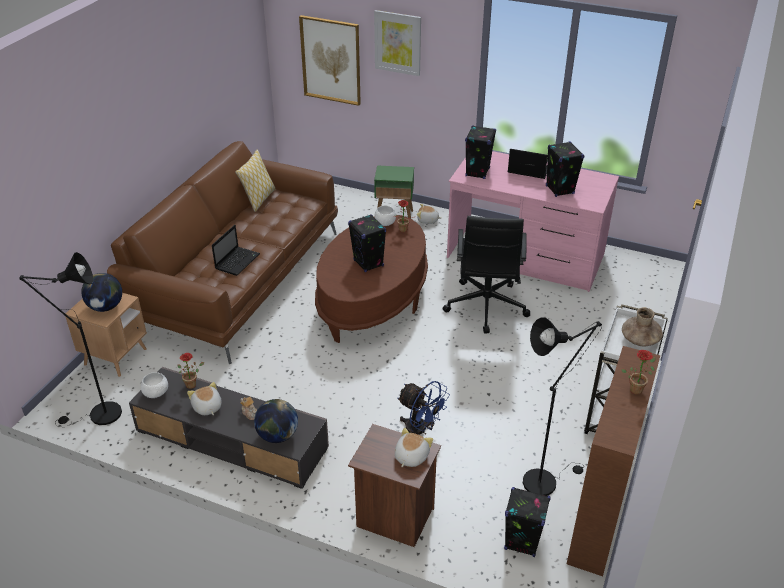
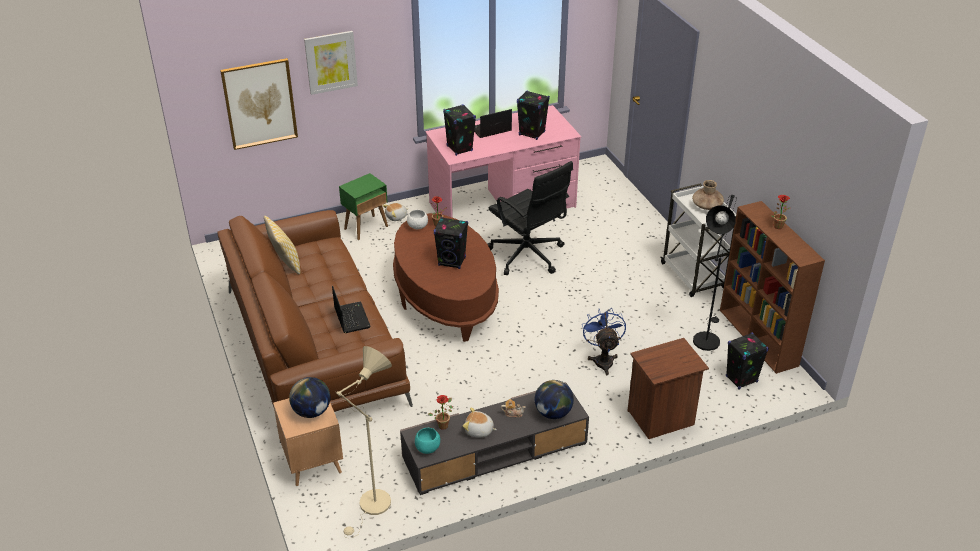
camera: 45 degrees left, 0 degrees up
(99, 415) = (372, 507): black floor lamp -> beige floor lamp
(156, 393) = (428, 448): white bowl -> turquoise bowl
(410, 456) = (679, 355): plush toy -> none
(420, 431) = (602, 359): blue fan -> blue fan turned 90 degrees counterclockwise

